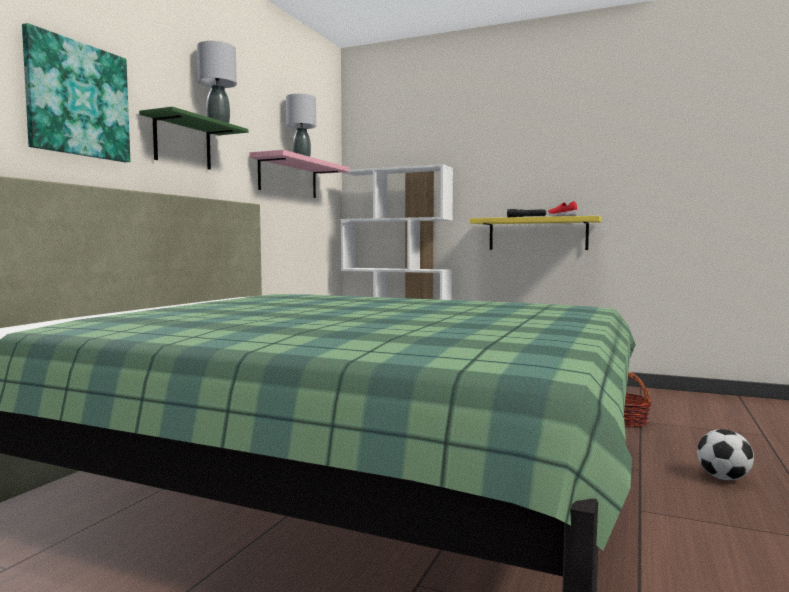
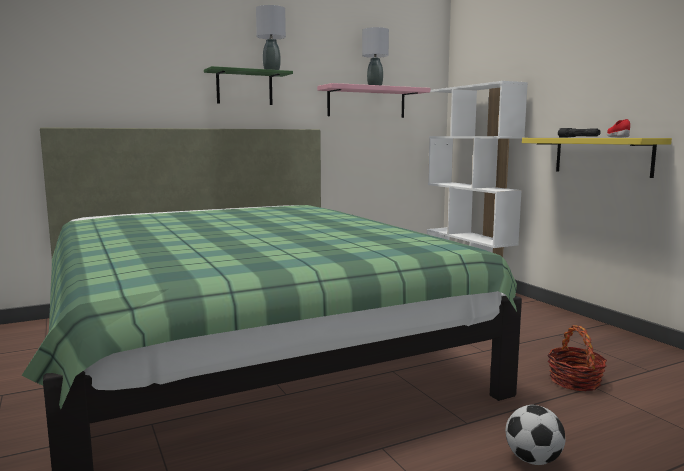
camera: 40 degrees right, 5 degrees up
(78, 99) = (153, 70): picture -> none

